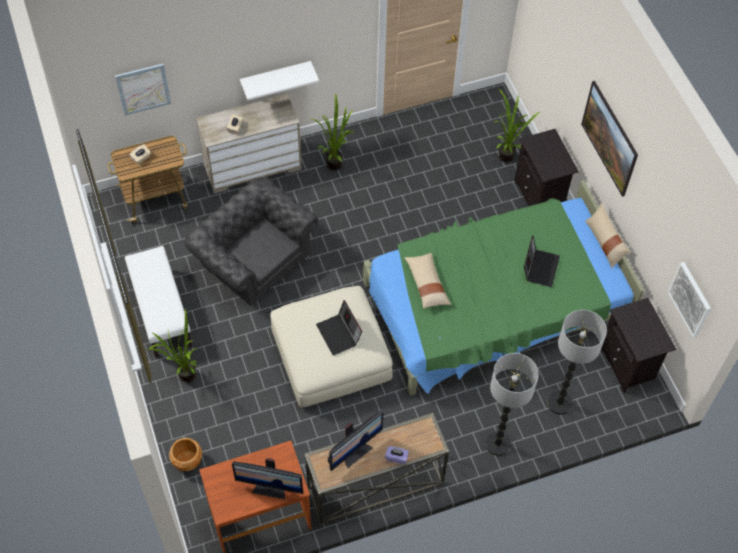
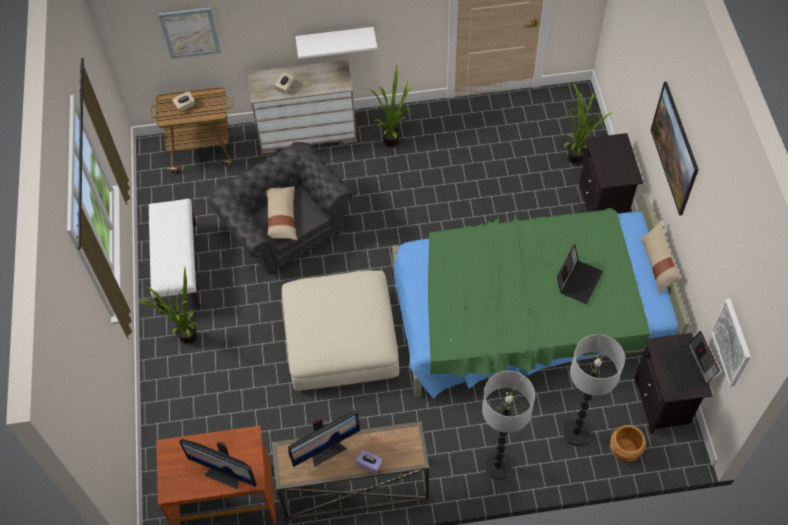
camera: 15 degrees right, 0 degrees up
(187, 461) = (166, 427): brown planter -> brown planter (624, 450)
(339, 334) = (346, 319): laptop -> laptop (687, 369)
(427, 284) = (450, 280): beige pillow -> beige pillow (281, 217)

